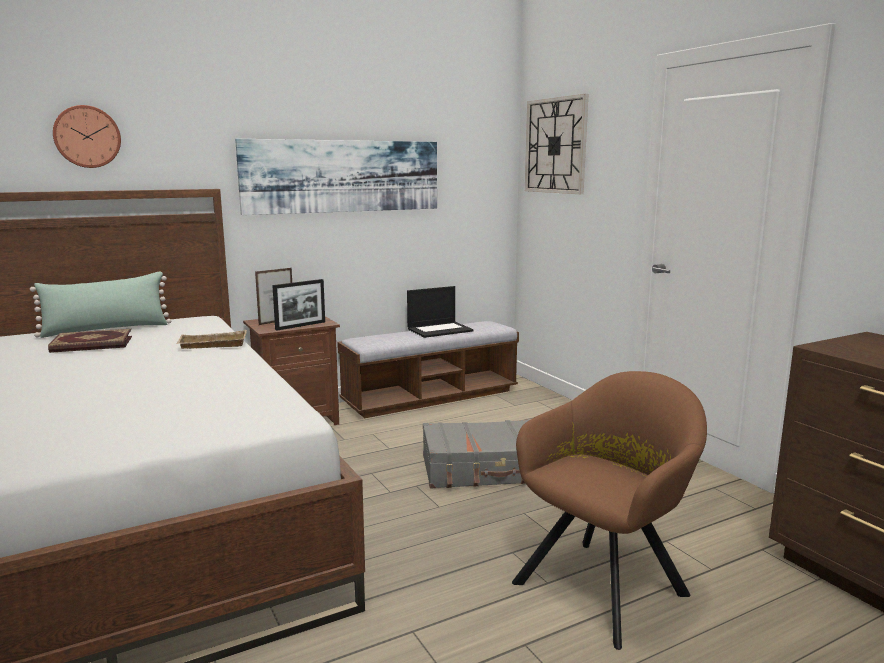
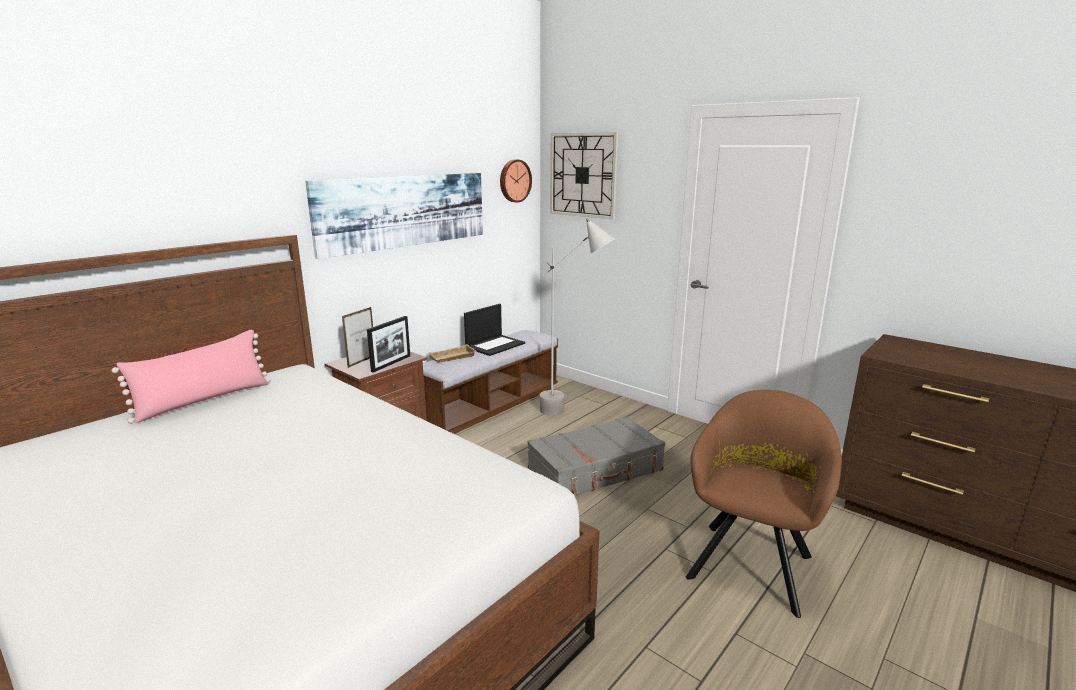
camera: 20 degrees left, 5 degrees up
(87, 137) = (149, 188): wall clock -> wall clock (514, 181)
(92, 345) = (213, 425): book -> none
(106, 329) = (204, 400): green pillow -> pink pillow
(212, 345) = (350, 407): beige tray -> beige tray (452, 358)
(515, 414) = (572, 412): none -> grey floor lamp

